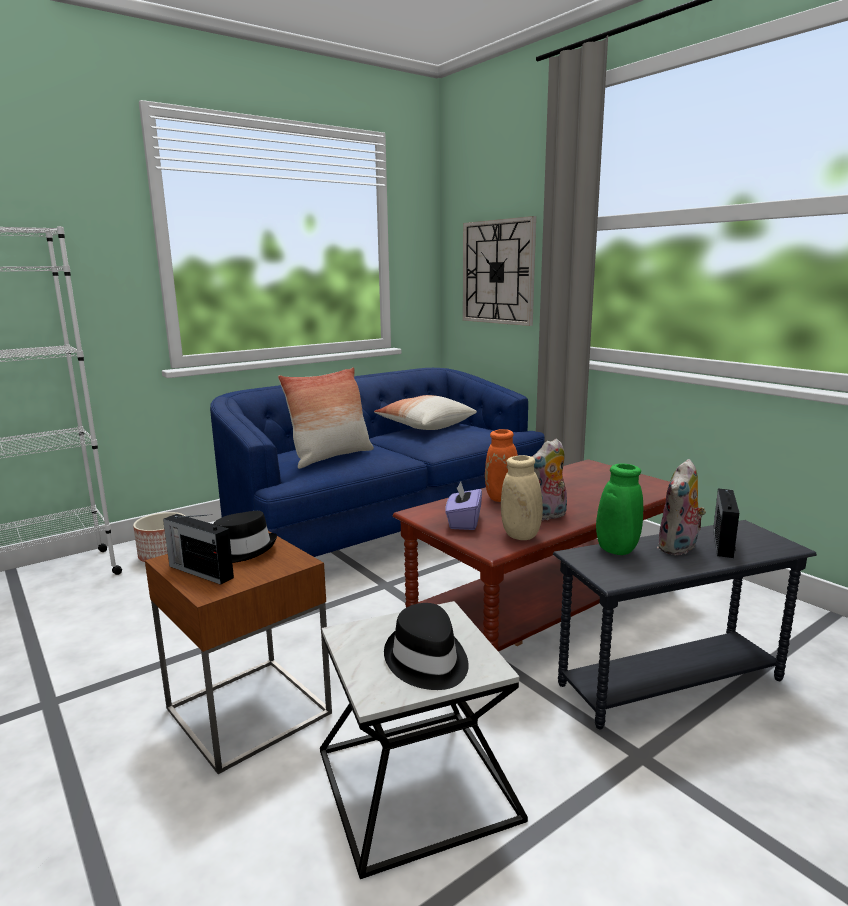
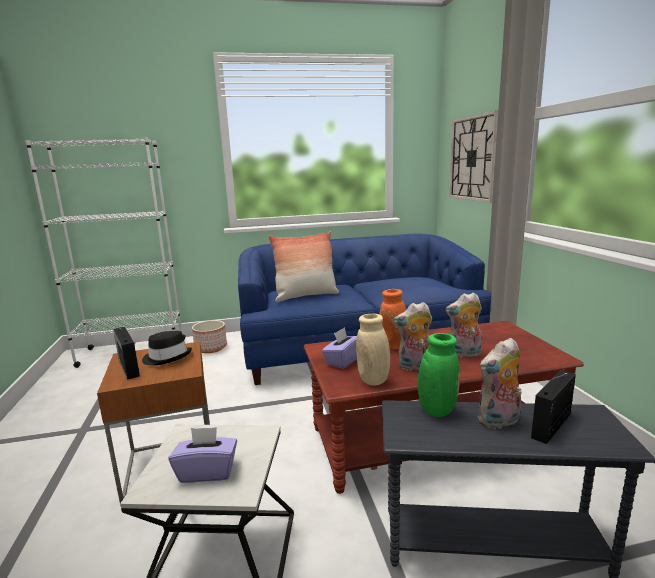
camera: 25 degrees right, 0 degrees up
(425, 426) = (398, 278): pillow -> none
(426, 661) = (207, 471): black hat -> purple tissue box
(583, 497) = (464, 354): none -> plush toy

